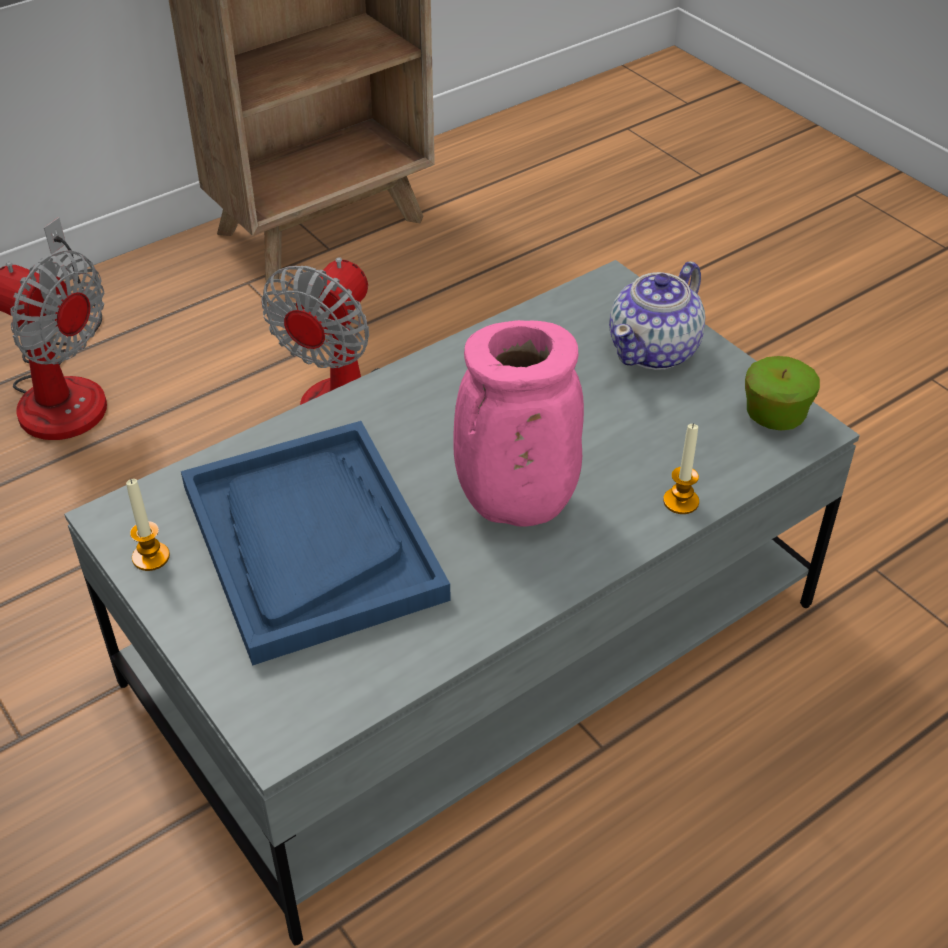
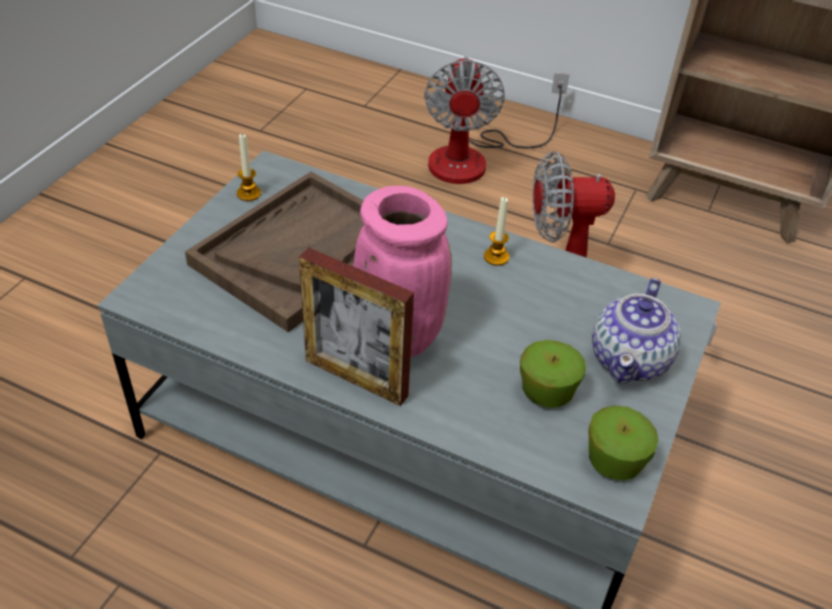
camera: 60 degrees right, 0 degrees up
(311, 542) = (301, 251): blue tray -> brown tray
(561, 564) = (356, 378): none -> picture frame
(655, 350) = (630, 359): teapot -> teapot turned 75 degrees counterclockwise
(665, 425) = (546, 392): none -> apple
(681, 501) = (466, 427): candle -> candle (496, 257)

